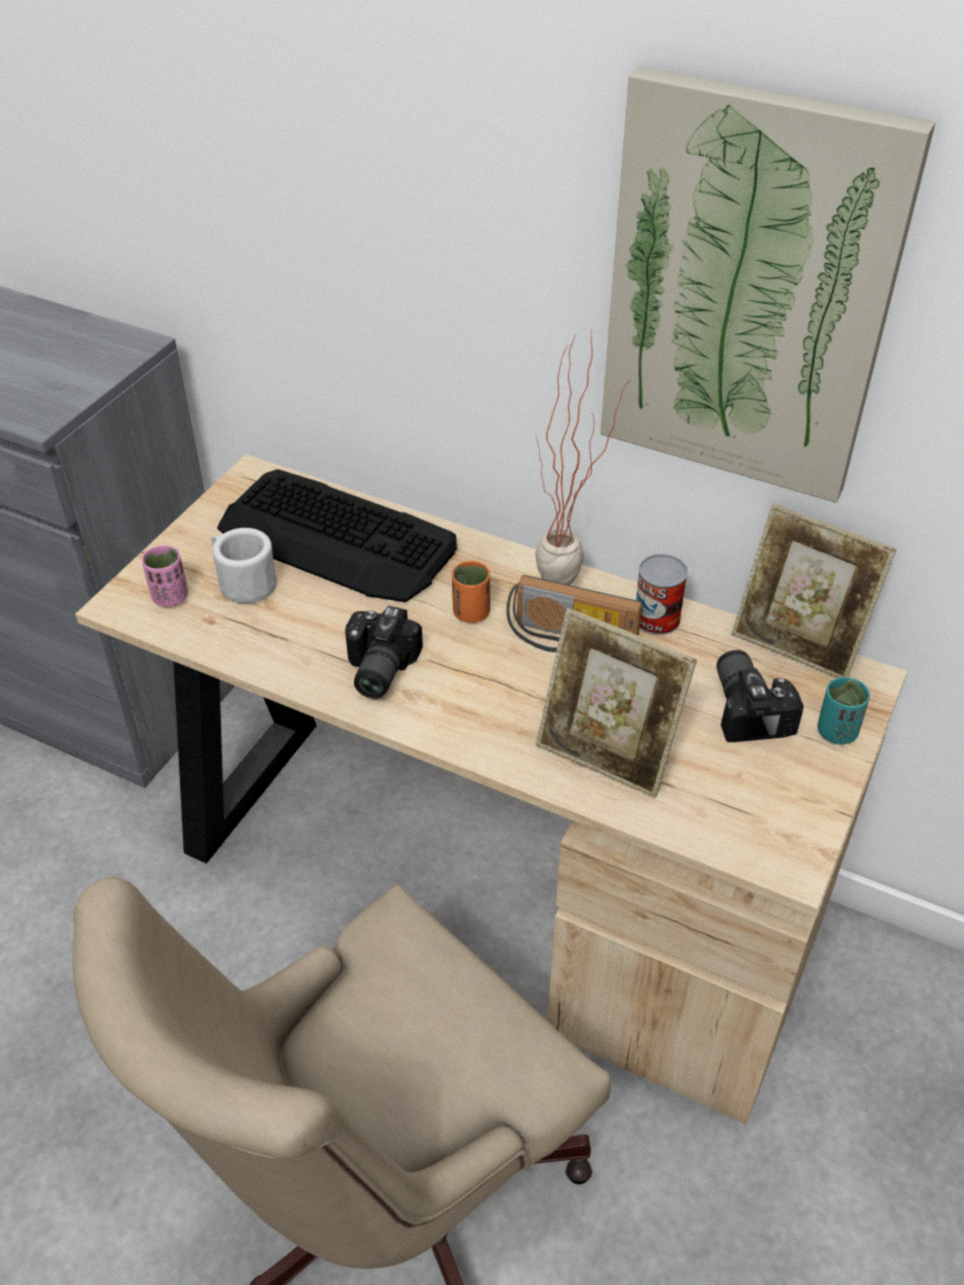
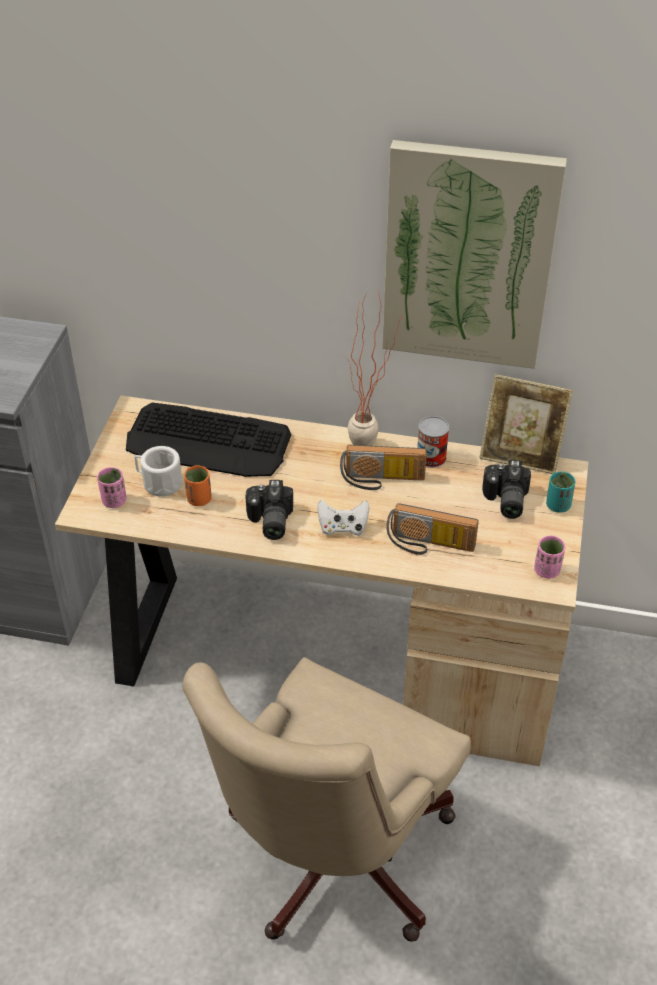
camera: 15 degrees left, 0 degrees up
(471, 613) = (315, 475): orange cup -> orange cup (199, 499)
(483, 700) = (343, 528): none -> white game controller
(606, 754) = (429, 545): picture frame -> radio
(751, 708) = (504, 501): camera -> camera turned 150 degrees counterclockwise
(787, 836) = (547, 570): none -> pink cup

